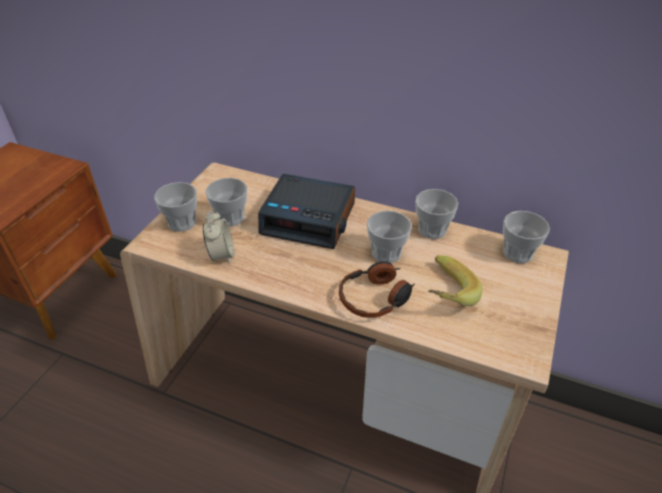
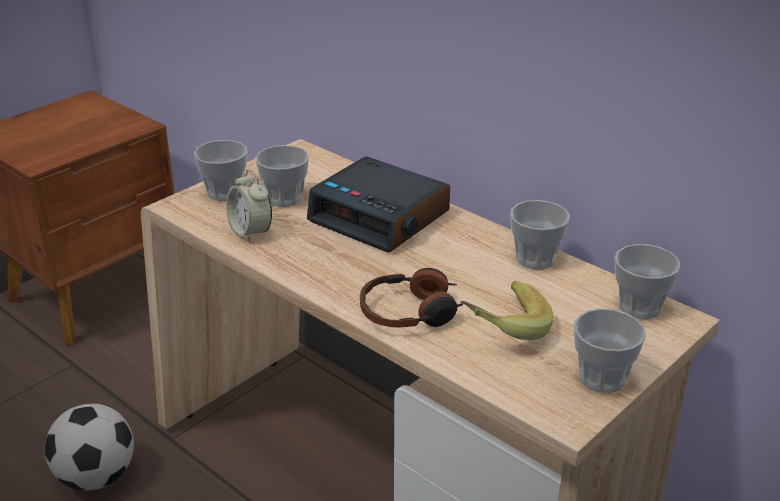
camera: 20 degrees right, 10 degrees down
(121, 440) = (96, 477): none -> football
(221, 255) = (250, 232): alarm clock -> alarm clock turned 135 degrees clockwise
(386, 253) = (456, 271): cup -> cup (602, 378)

